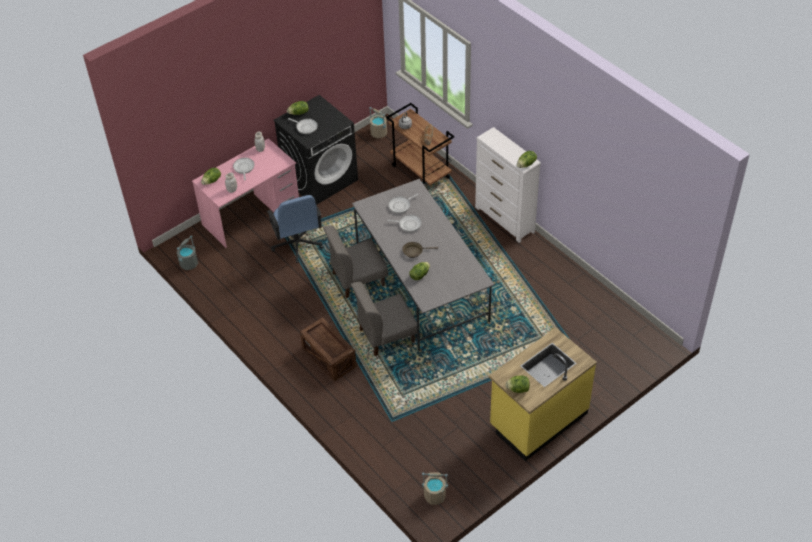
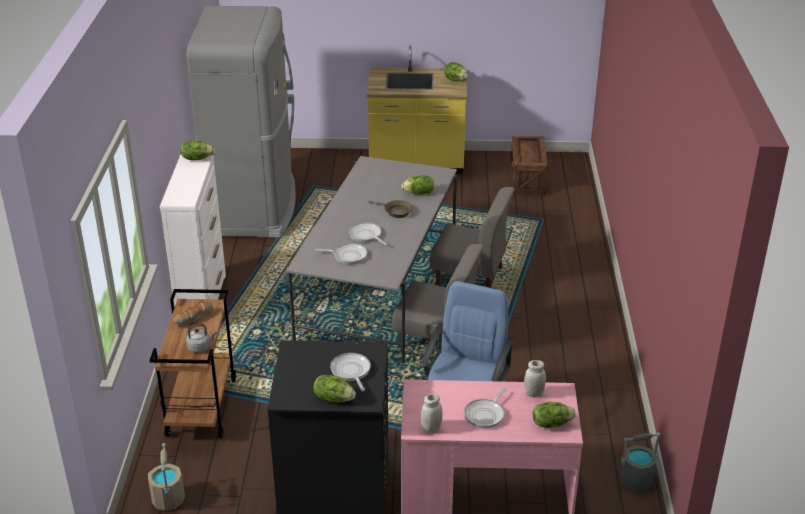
camera: 140 degrees left, 15 degrees down
(329, 357) = (551, 289): crate -> crate (527, 179)
(435, 495) = (560, 167): beige bucket -> none
(579, 299) = (254, 208): none -> grey fridge

